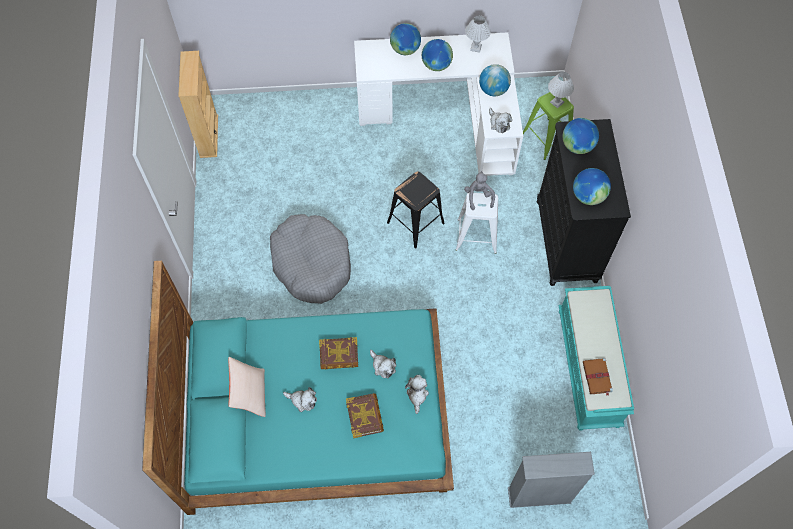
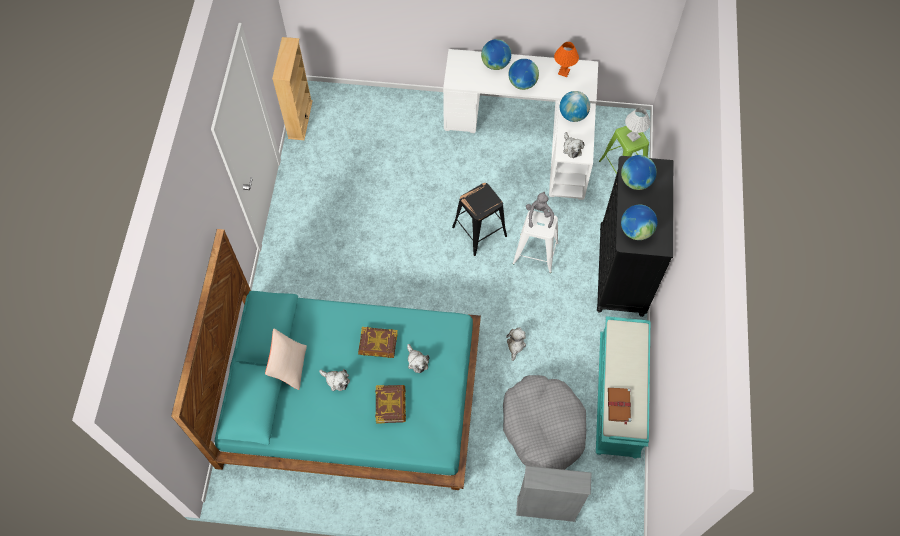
camera: 10 degrees right, 0 degrees up
(311, 263) = (373, 254): grey dog bed -> grey dog bed (543, 427)
(417, 395) = (444, 393): plush toy -> plush toy (515, 345)
(475, 47) = (563, 71): white table lamp -> orange table lamp

